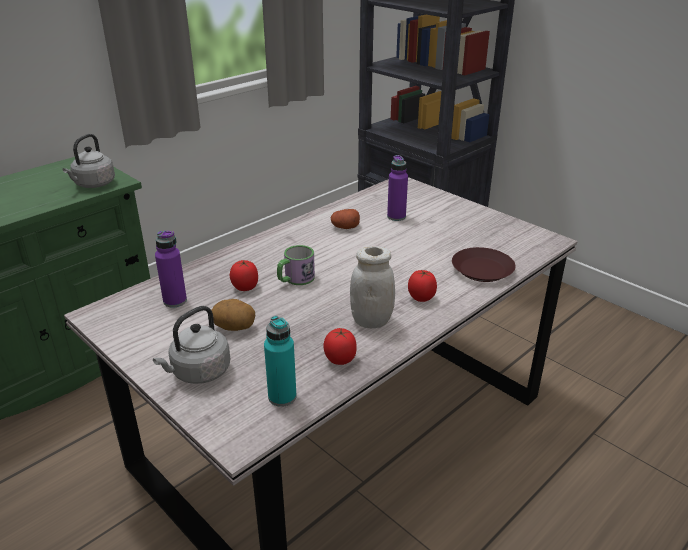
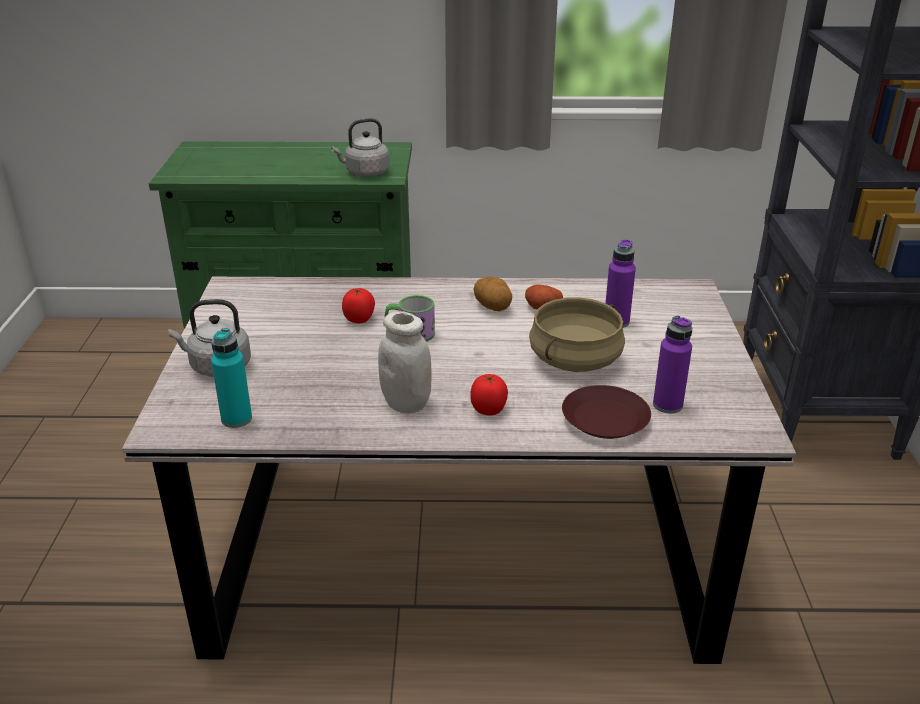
camera: 45 degrees right, 0 degrees up
(175, 301) = (292, 304): purple bottle -> purple bottle (667, 405)
(234, 327) = (296, 347): potato -> potato (493, 307)
(340, 359) = (325, 419): tomato -> none
(413, 247) = (575, 360): none -> beige cooking pot

